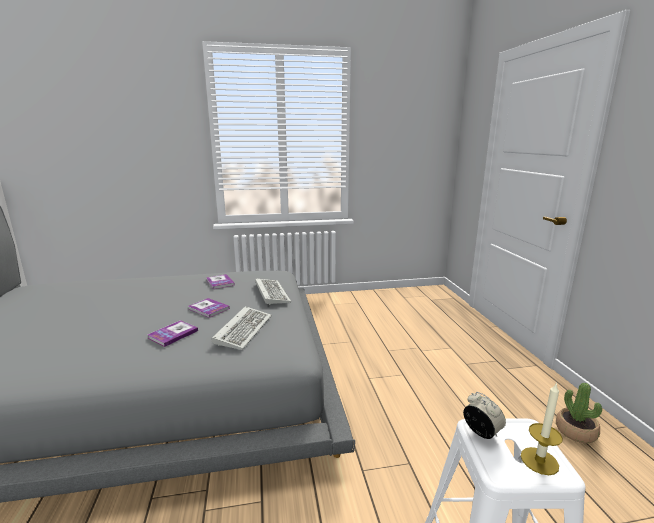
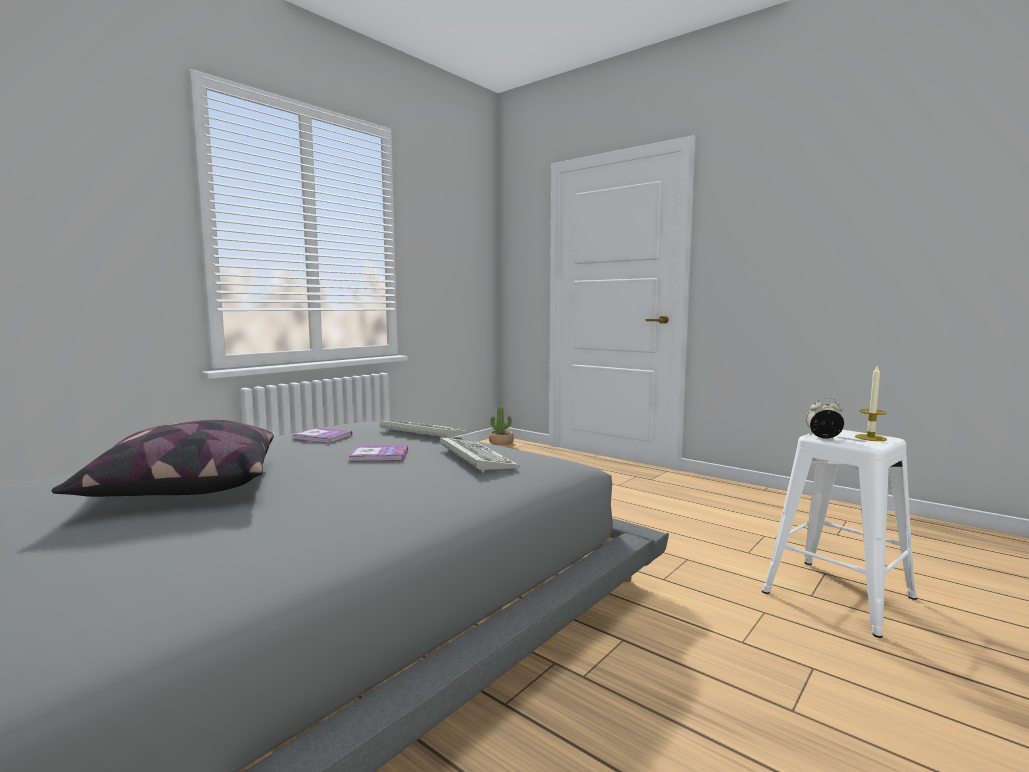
camera: 40 degrees left, 10 degrees down
(103, 307) = (184, 489): none -> pillow
(173, 334) = (397, 479): book -> none
(576, 431) = (749, 499): potted plant -> potted plant (501, 443)

